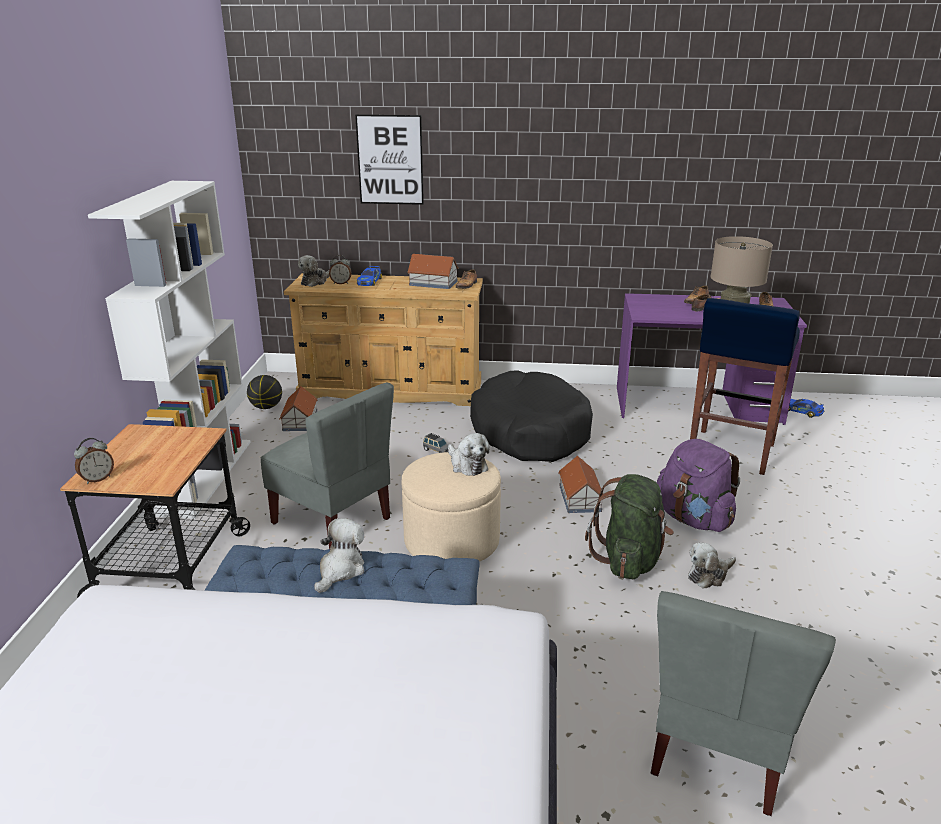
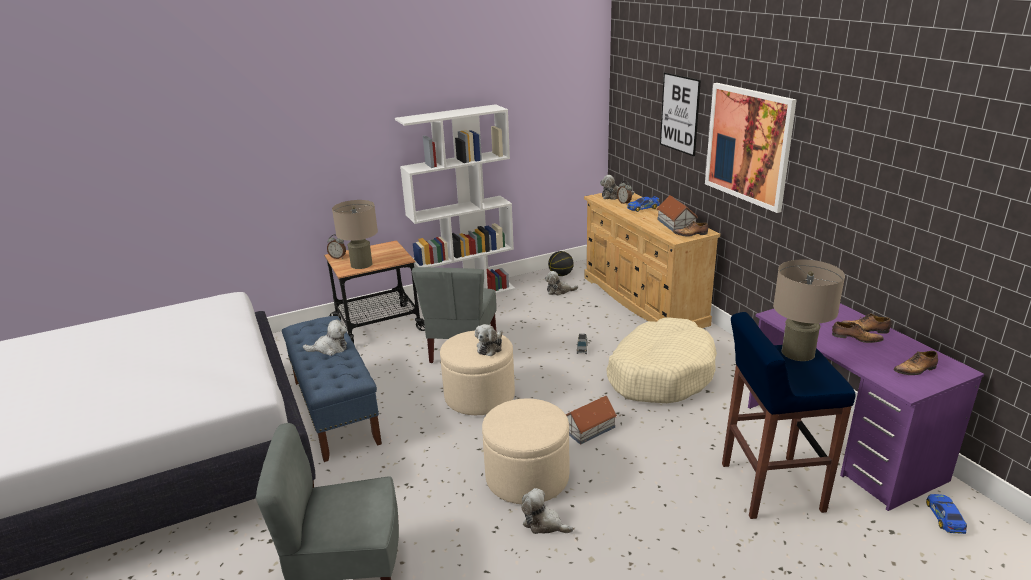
camera: 60 degrees right, 0 degrees up
(163, 466) = (361, 264): none -> beige table lamp
(300, 420) = (559, 291): toy house -> plush toy
(505, 174) = (748, 145): none -> picture
(530, 432) = (660, 374): black dog bed -> beige dog bed
(629, 560) = (527, 477): green backpack -> beige ottoman
(693, 519) = (620, 494): purple backpack -> none

